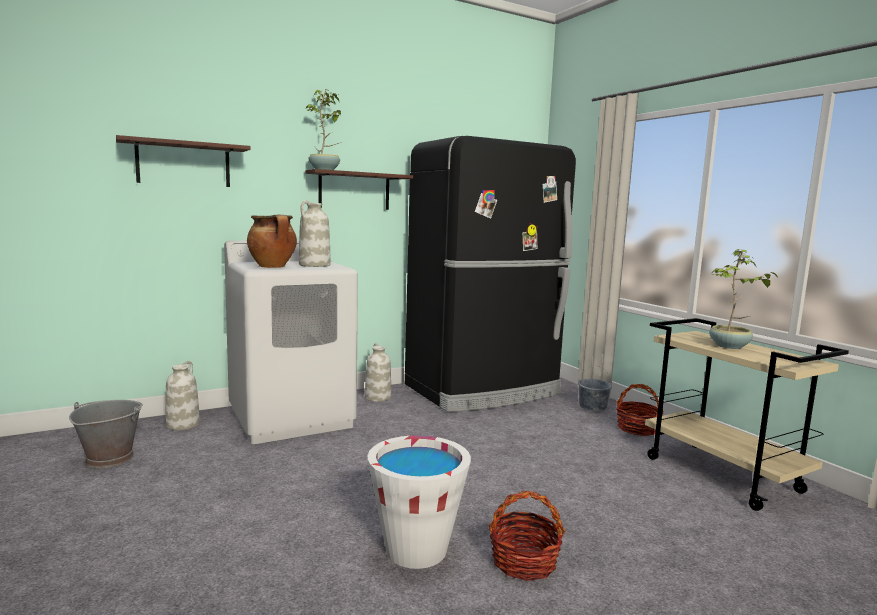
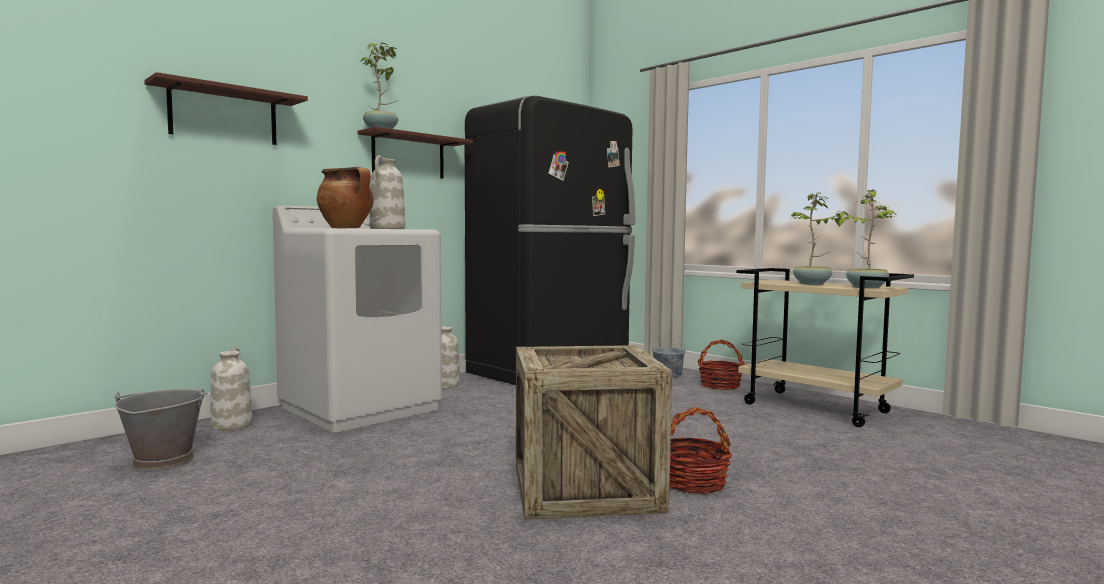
camera: 15 degrees left, 5 degrees down
(416, 549) = (585, 487): white bucket -> crate
(784, 360) = (866, 287): none -> potted plant

